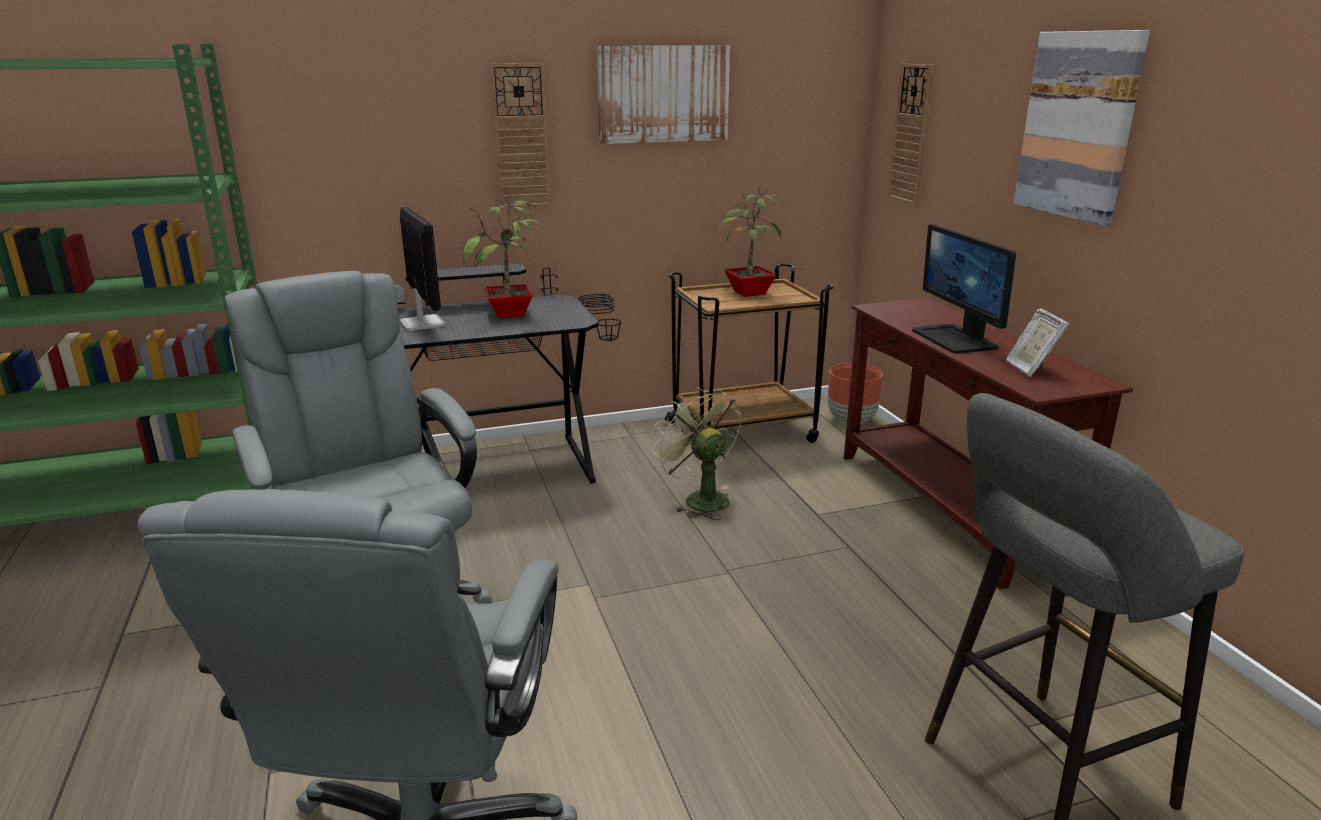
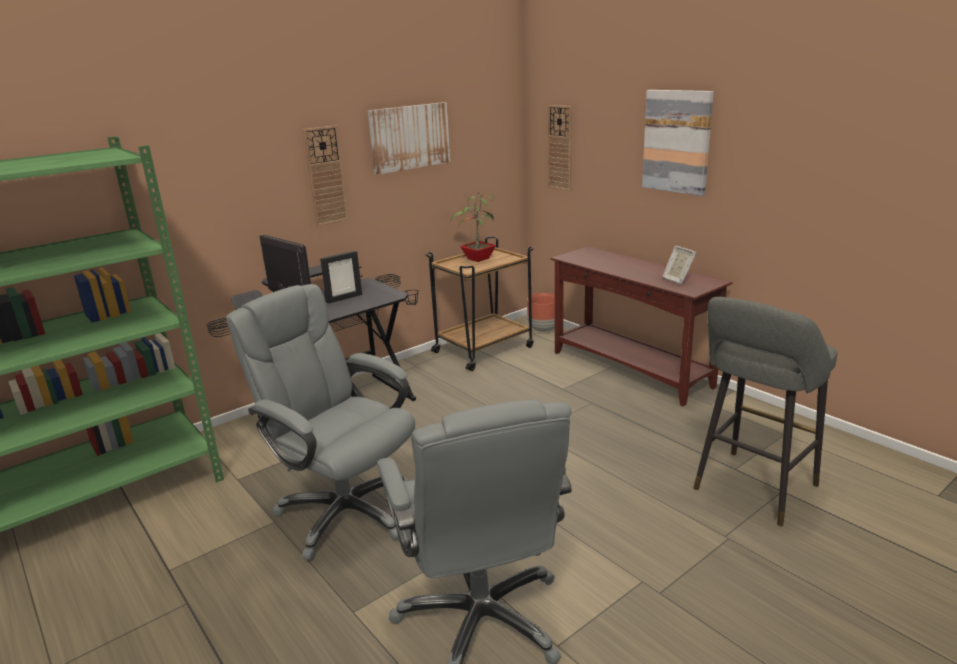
camera: 20 degrees left, 0 degrees up
(510, 315) = (344, 298): potted plant -> picture frame
(699, 499) = (488, 395): green fan -> none
(956, 339) = (625, 269): monitor -> none

